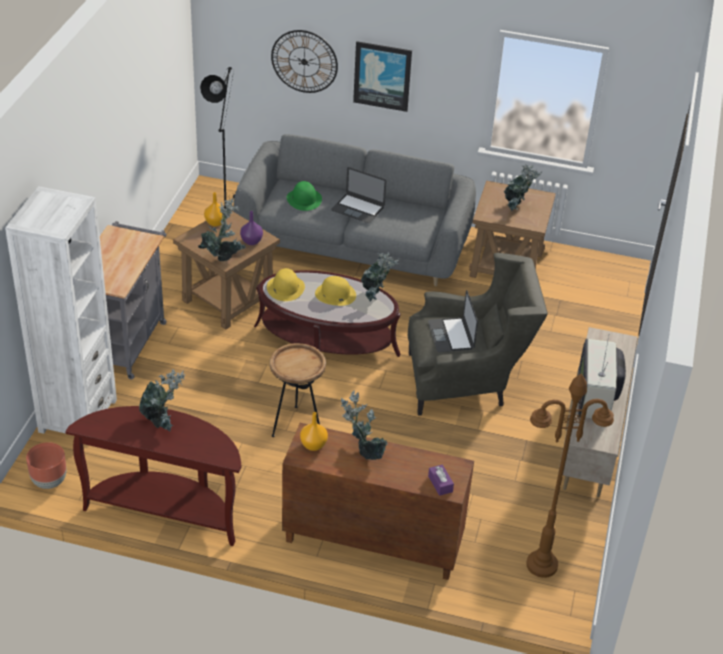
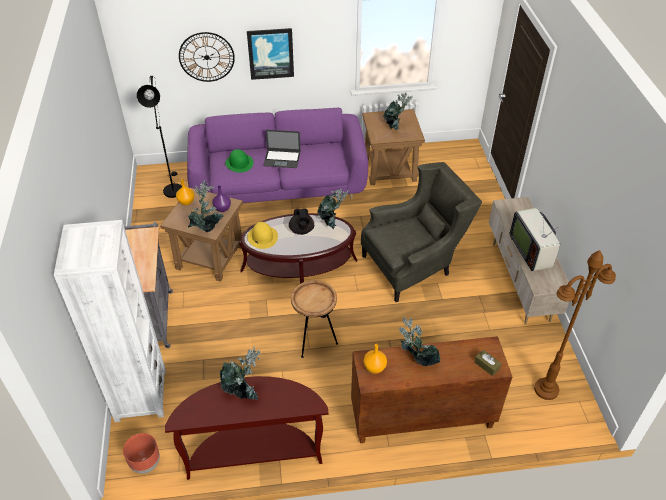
camera: 20 degrees left, 5 degrees up
(335, 294) = (301, 230): yellow hat -> black teapot
(354, 246) = (279, 187): grey sofa -> purple sofa
(440, 484) = (487, 365): purple tissue box -> brown tissue box
(451, 335) = (404, 236): laptop -> none

